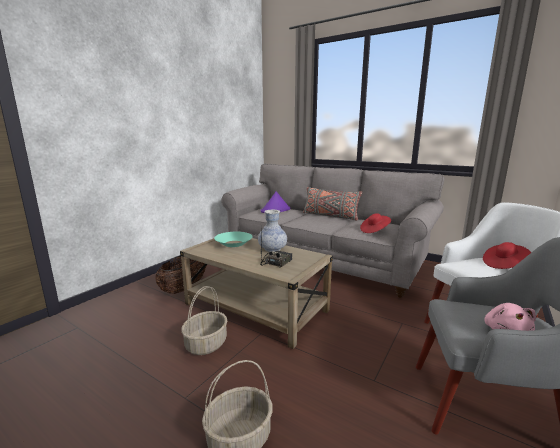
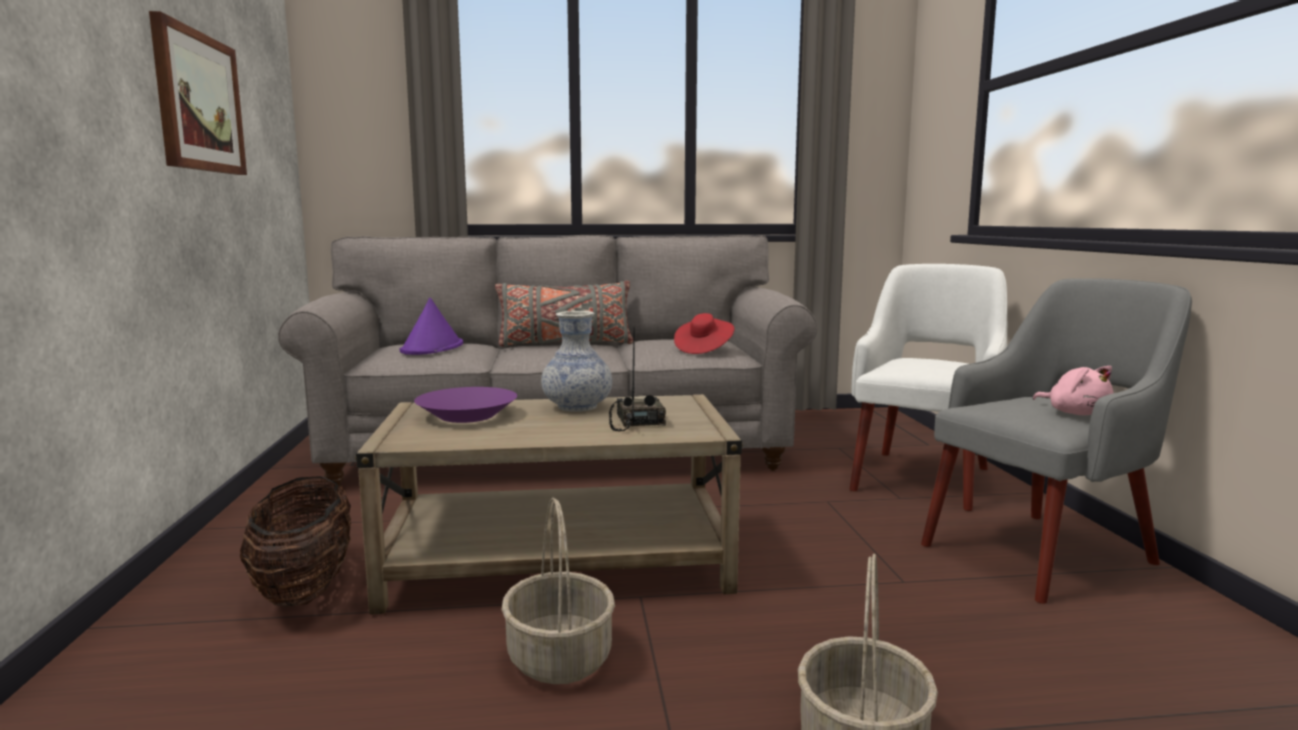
camera: 40 degrees left, 5 degrees down
(203, 120) = (198, 102): none -> picture
(233, 243) = (467, 416): turquoise bowl -> purple bowl
(504, 265) = (937, 359): red hat -> none

